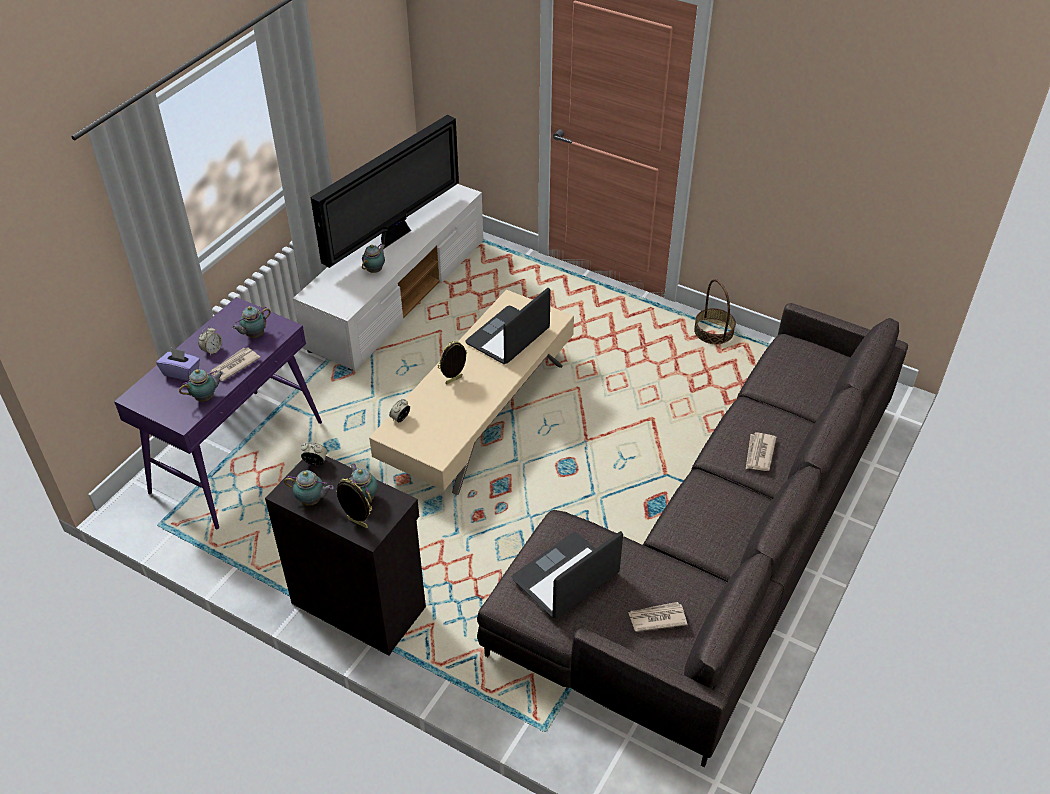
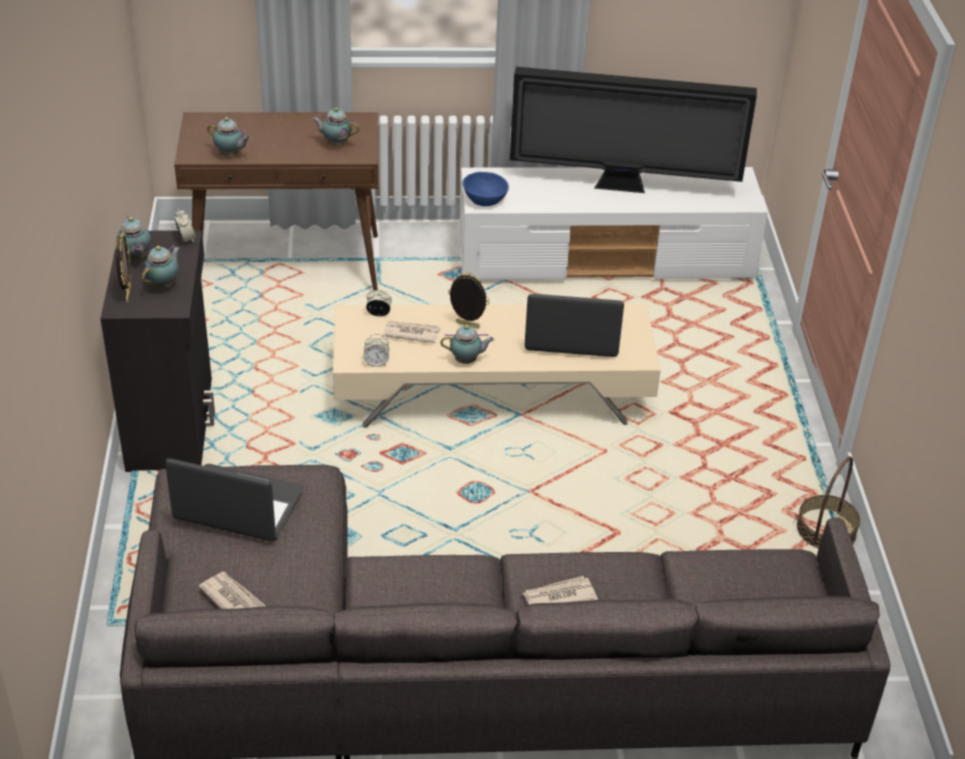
camera: 55 degrees right, 5 degrees down
(181, 372) = (249, 128): purple tissue box -> none
(212, 350) = (293, 131): alarm clock -> alarm clock (376, 362)
(234, 366) = (285, 151): newspaper -> newspaper (411, 333)
(237, 456) = (287, 265): purple console table -> brown console table
(342, 304) = (484, 200): none -> blue bowl
(375, 270) = (557, 197): teapot -> teapot (467, 361)

